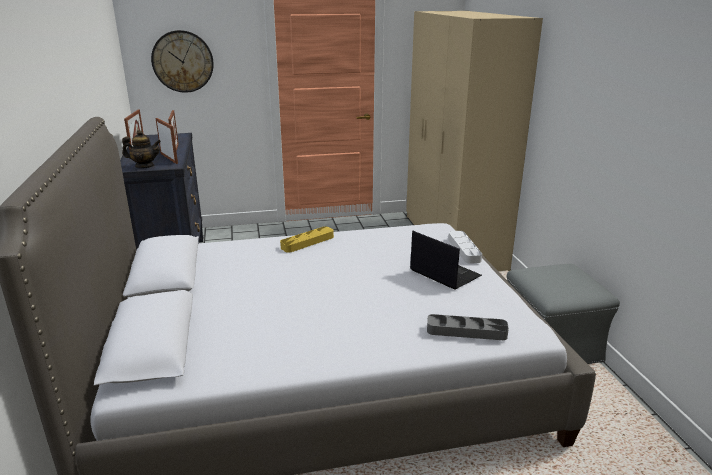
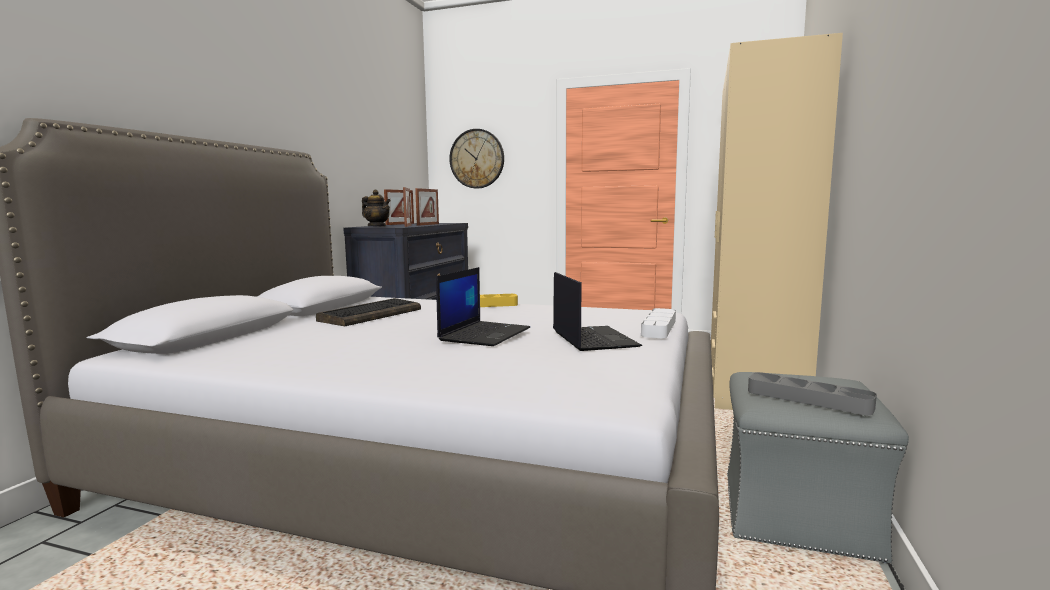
camera: 30 degrees right, 15 degrees down
(241, 276) = (371, 314): none -> keyboard
(376, 286) = (484, 334): none -> laptop
(466, 331) = (518, 379): grey tray -> grey tray (808, 399)

